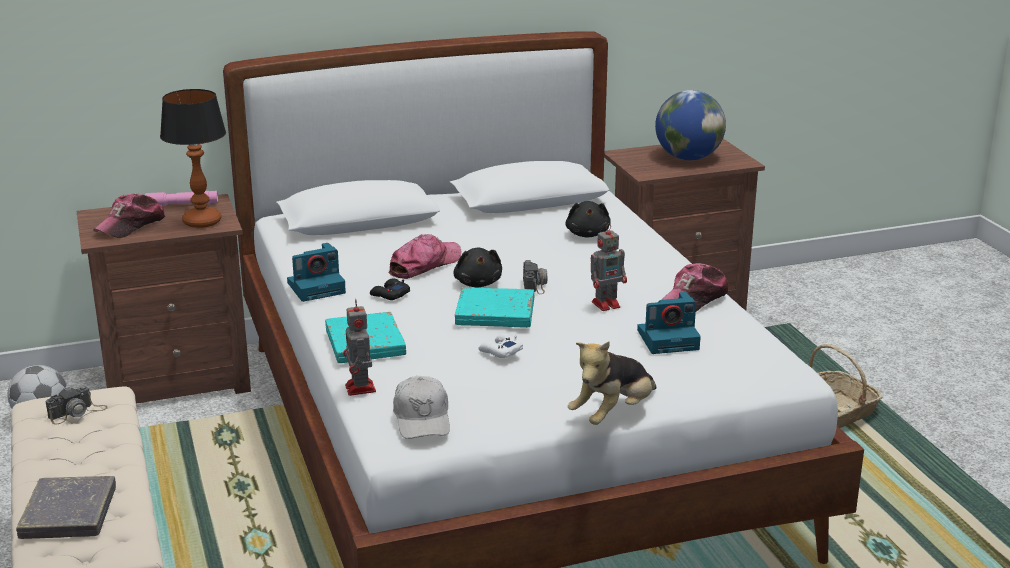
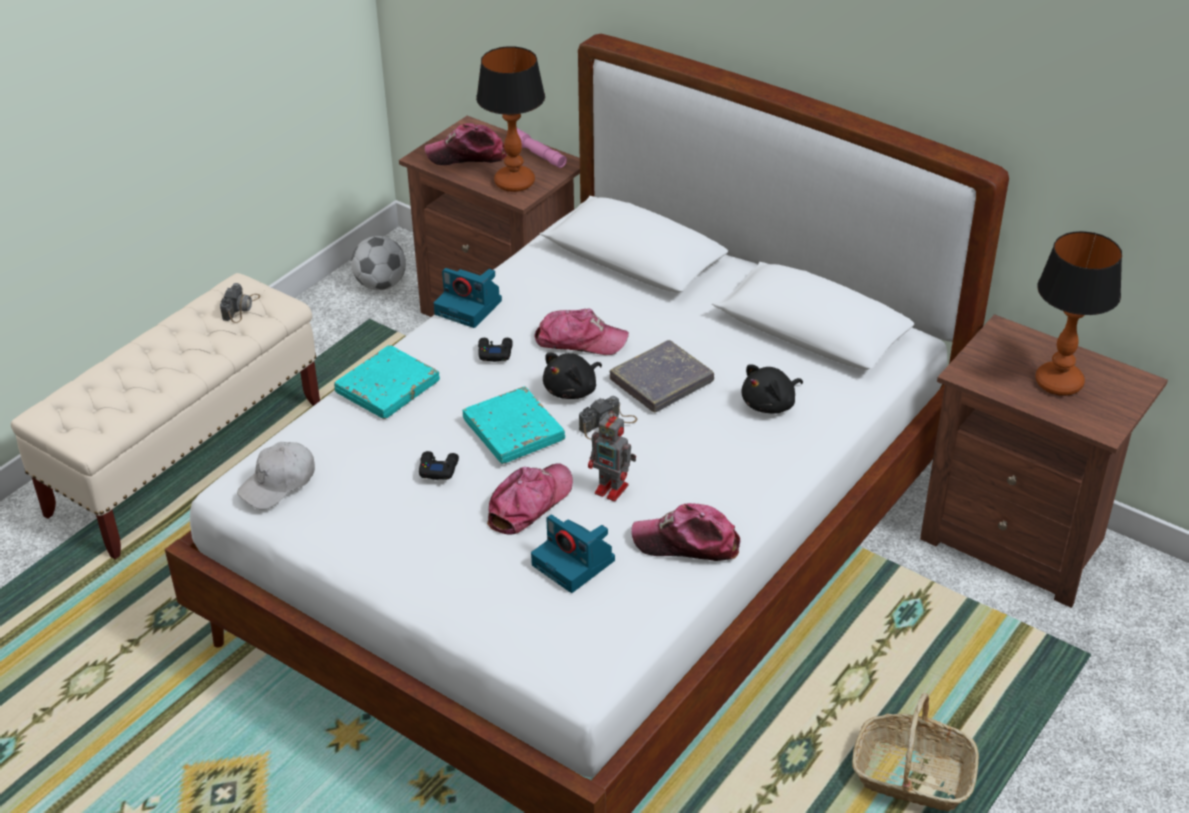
camera: 55 degrees right, 15 degrees up
(69, 513) = (107, 387): grey book -> grey book (661, 381)
(77, 412) = (241, 307): camera -> camera turned 90 degrees counterclockwise
(360, 389) = (307, 426): toy robot -> none
(500, 351) = (438, 469): white game controller -> black game controller
(582, 335) = (529, 503): none -> cap
(613, 414) = (391, 590): plush toy -> none
(688, 158) = (1058, 382): globe -> table lamp

